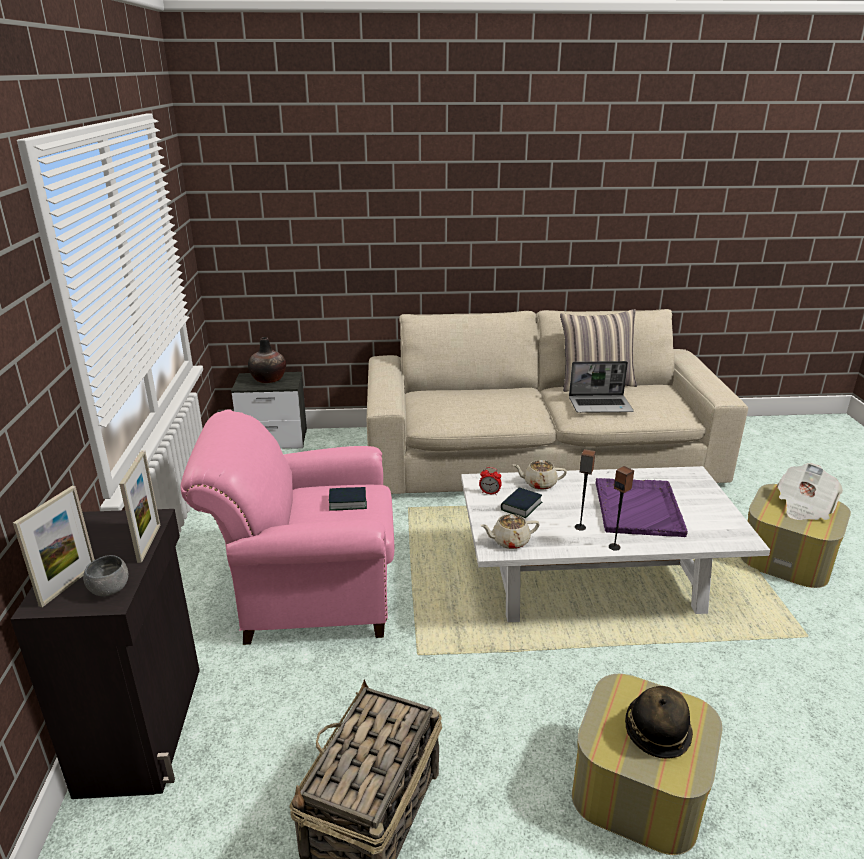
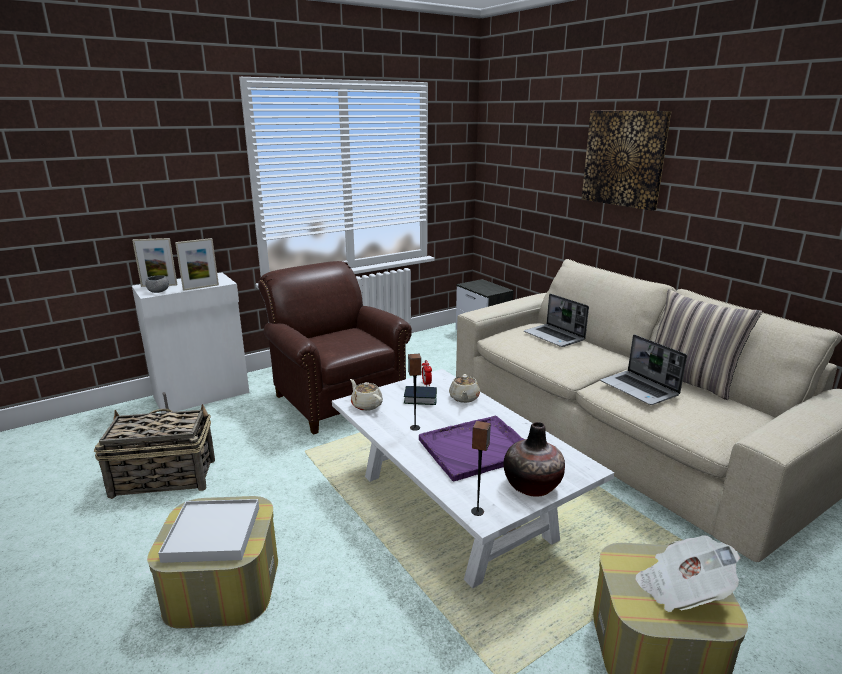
camera: 60 degrees right, 5 degrees down
(145, 727) = (202, 395): black cabinet -> white cabinet
(268, 379) = (486, 286): vase -> vase (532, 485)
(308, 593) = (335, 398): pink armchair -> brown armchair
(347, 502) = (351, 342): book -> none
(442, 195) = (624, 158): none -> picture
(464, 396) = (554, 337): none -> laptop
(539, 483) = (464, 398): beige teapot -> beige teapot turned 150 degrees counterclockwise
(614, 547) = (399, 448): speaker -> speaker (477, 511)
(656, 731) = (212, 533): hat -> white tray

